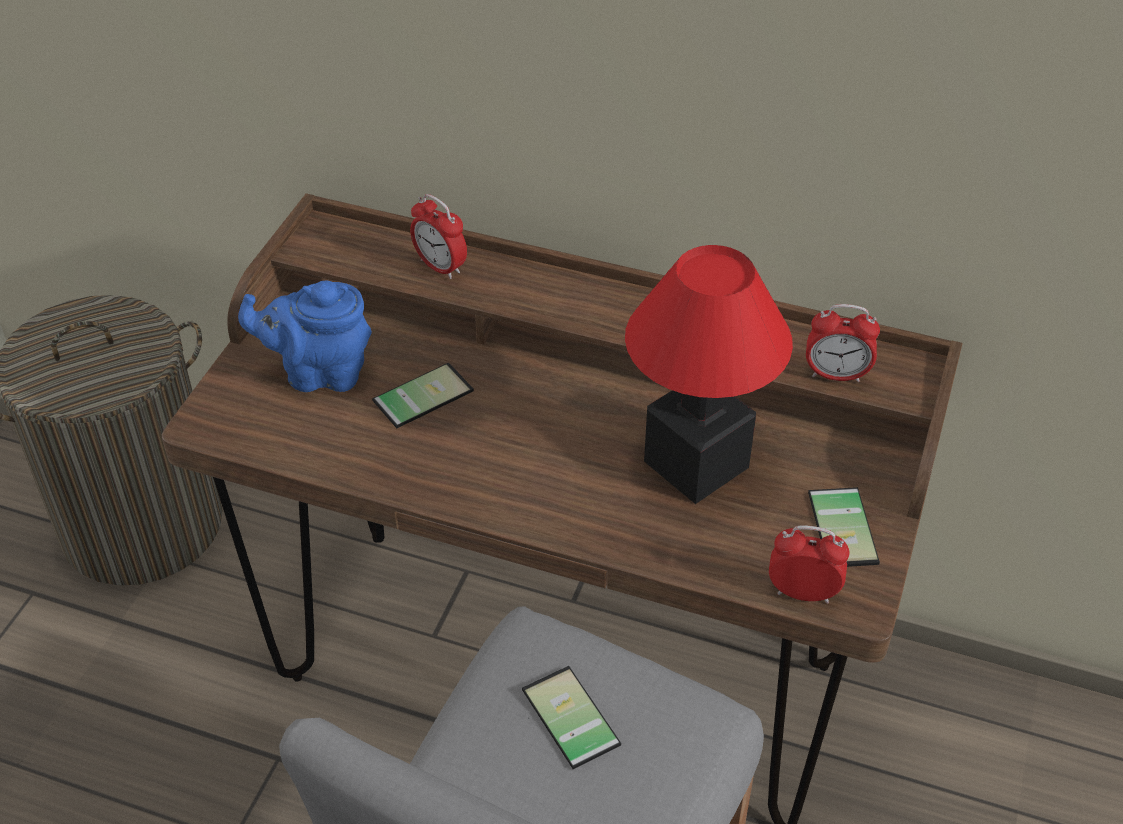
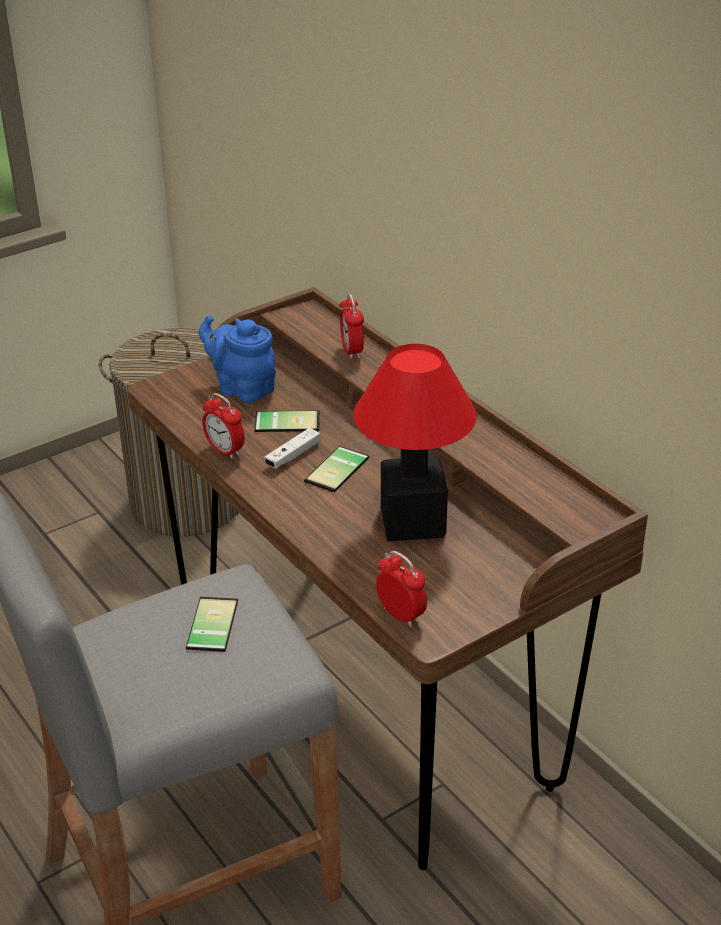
camera: 35 degrees right, 10 degrees down
(476, 440) = (293, 456): none -> white game controller
(836, 375) = (538, 499): alarm clock -> alarm clock (225, 451)
(848, 527) = (472, 595): phone -> phone (340, 470)

